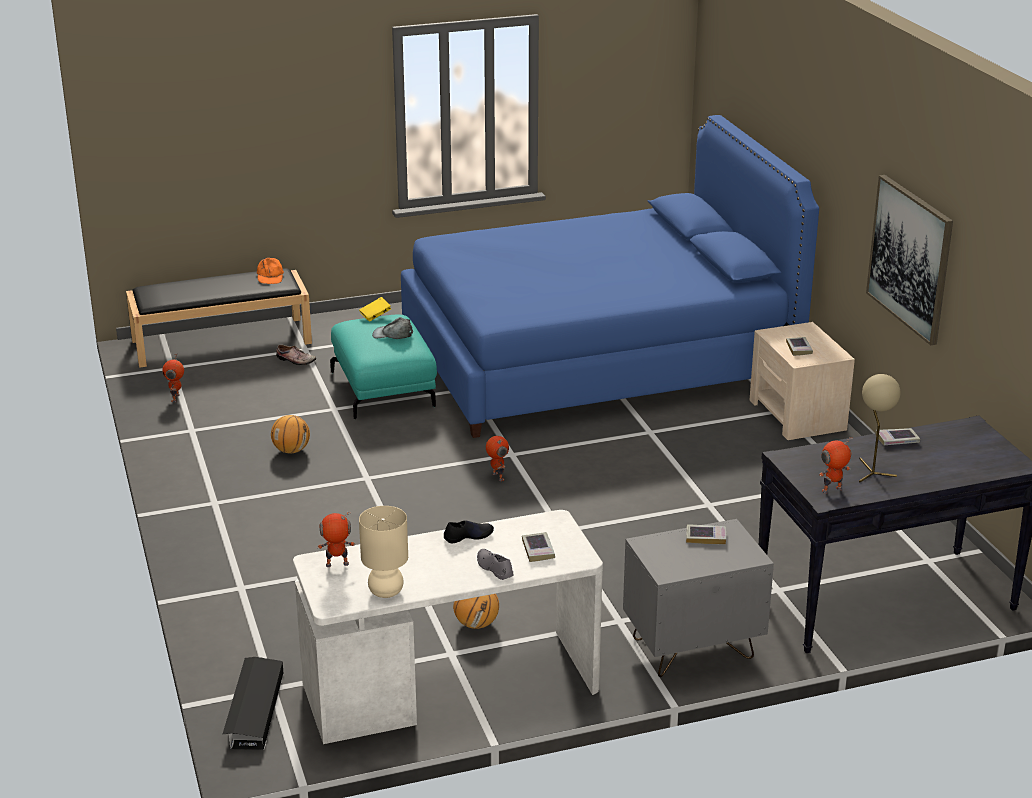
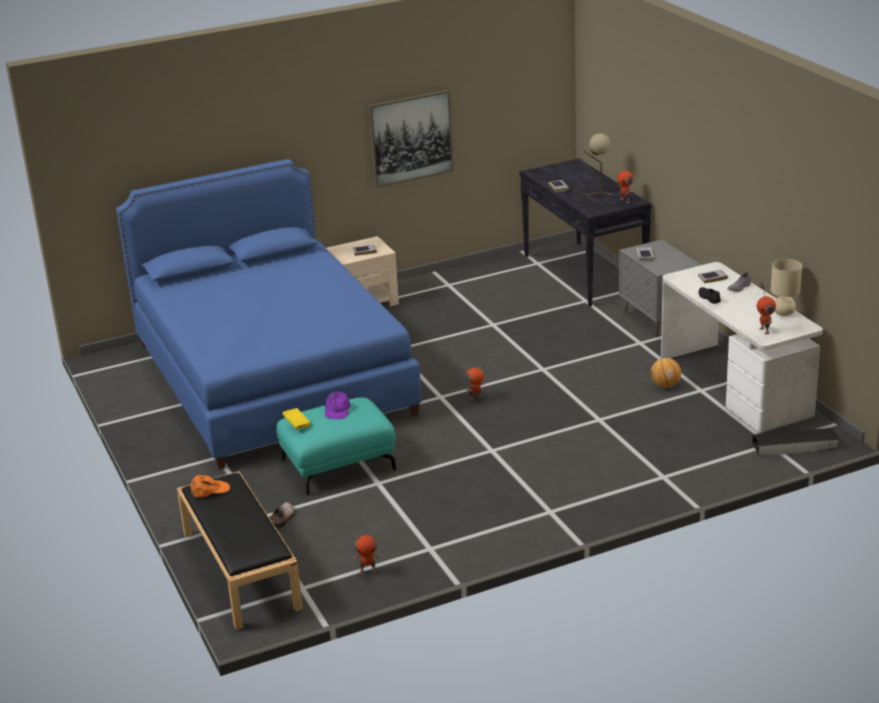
camera: 95 degrees left, 0 degrees up
(291, 450) = (456, 491): basketball -> none
(393, 334) = (337, 410): grey cap -> purple cap

